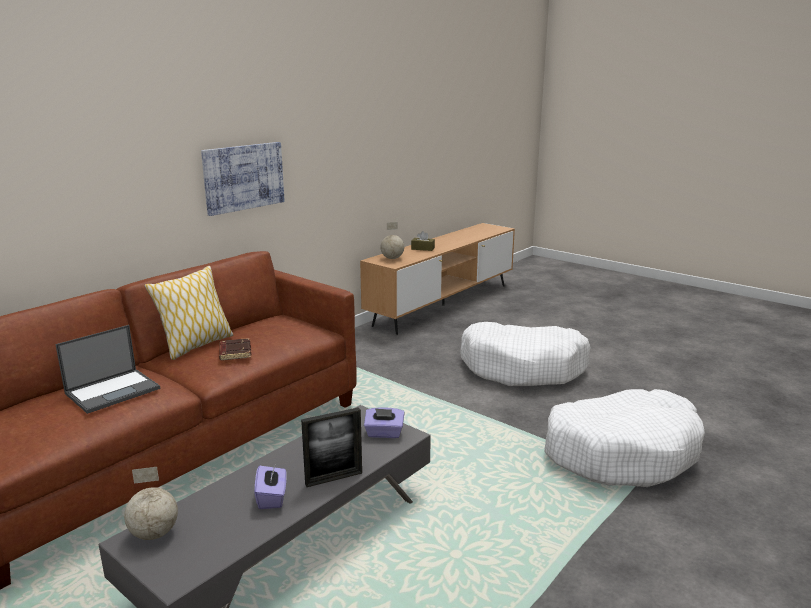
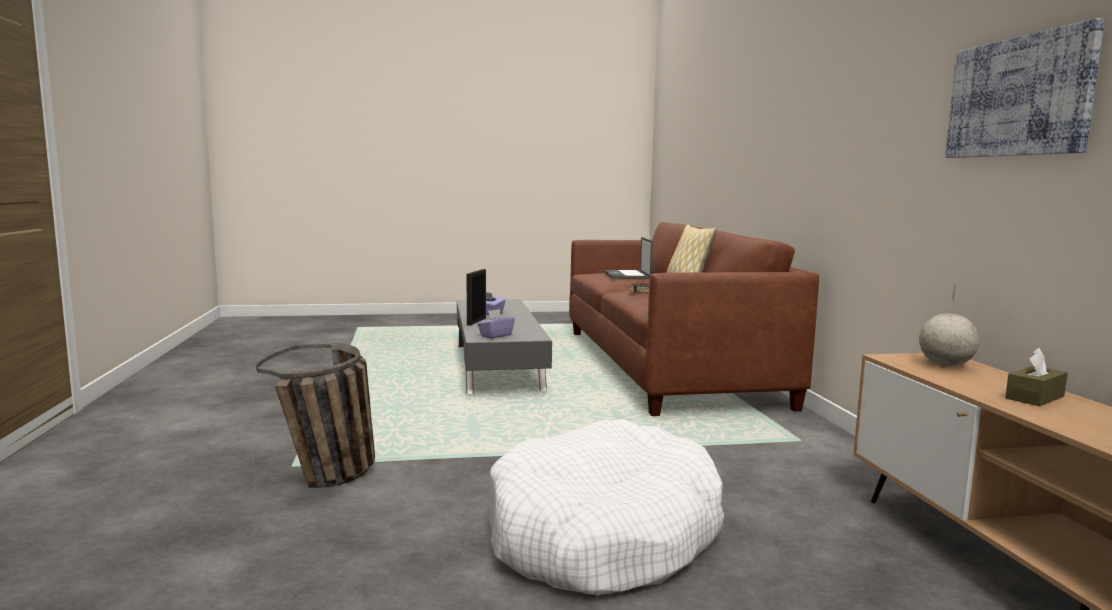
camera: 130 degrees right, 10 degrees down
(154, 534) = (507, 302): globe -> none
(243, 177) = (831, 158): picture -> picture (1018, 97)
(621, 452) = (332, 479): white dog bed -> basket

